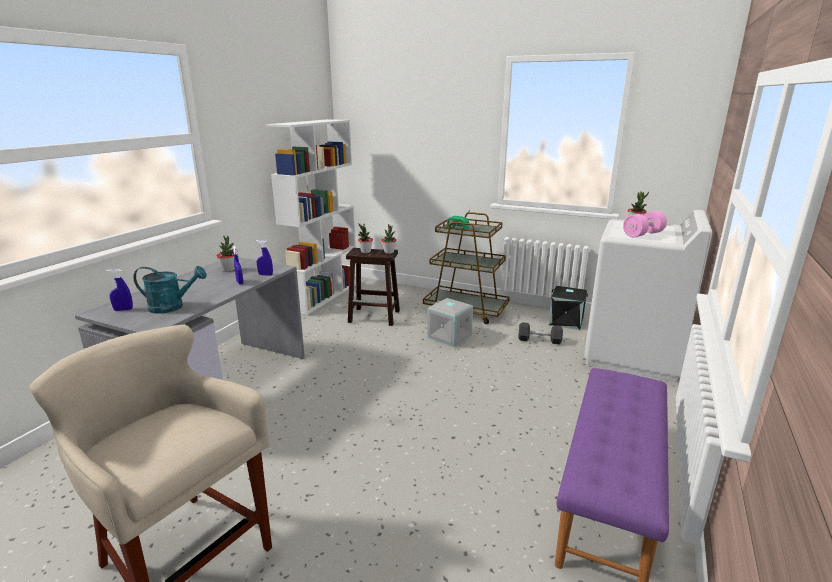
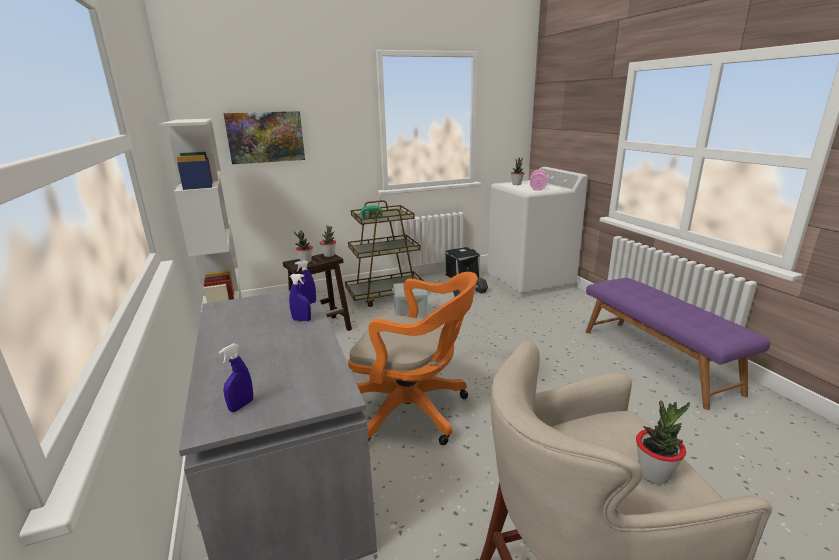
camera: 45 degrees left, 0 degrees up
(172, 307) = (300, 371): turquoise watering can -> none
(228, 270) = (246, 315): potted plant -> potted plant (654, 473)
(326, 399) = (414, 410): none -> orange office chair
(396, 138) = (265, 137): none -> picture

